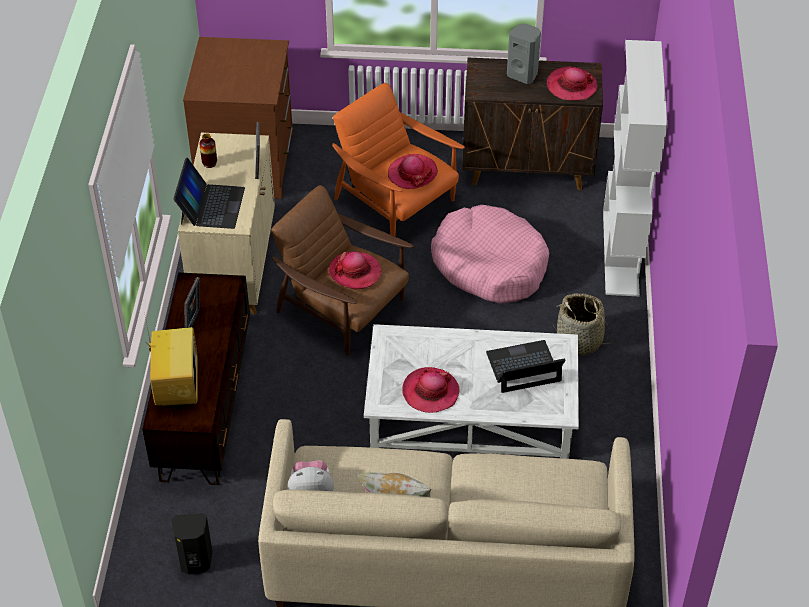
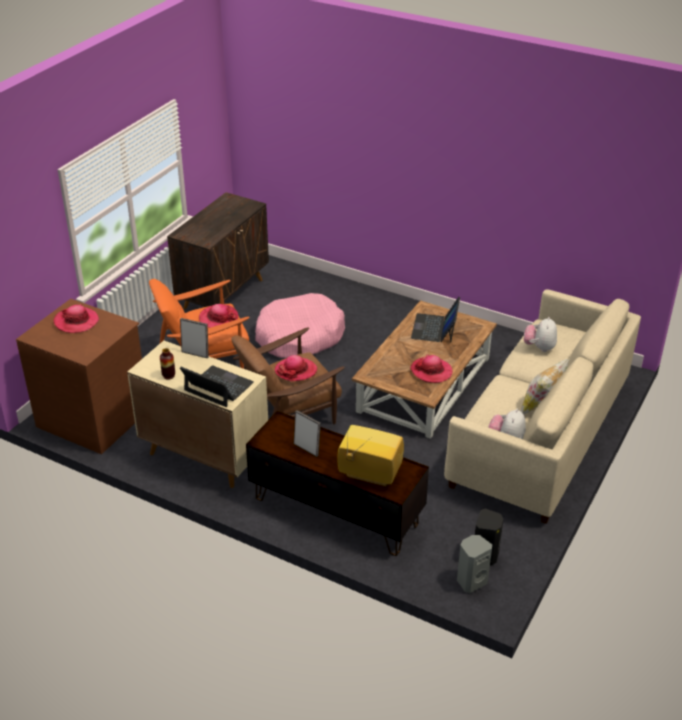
camera: 65 degrees left, 10 degrees down
(469, 413) = (424, 385): white coffee table -> brown coffee table
(521, 477) = (539, 347): none -> plush toy
(523, 75) = (208, 221): grey speaker -> grey speaker (471, 581)
(571, 86) = (237, 208): hat -> hat (76, 321)
(579, 341) = (393, 323): basket -> none
(621, 253) = (331, 283): white bookcase -> none

